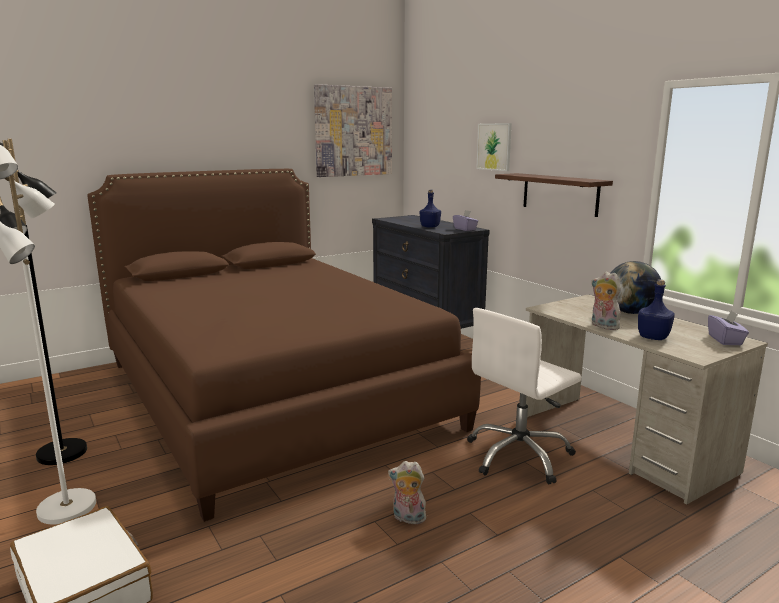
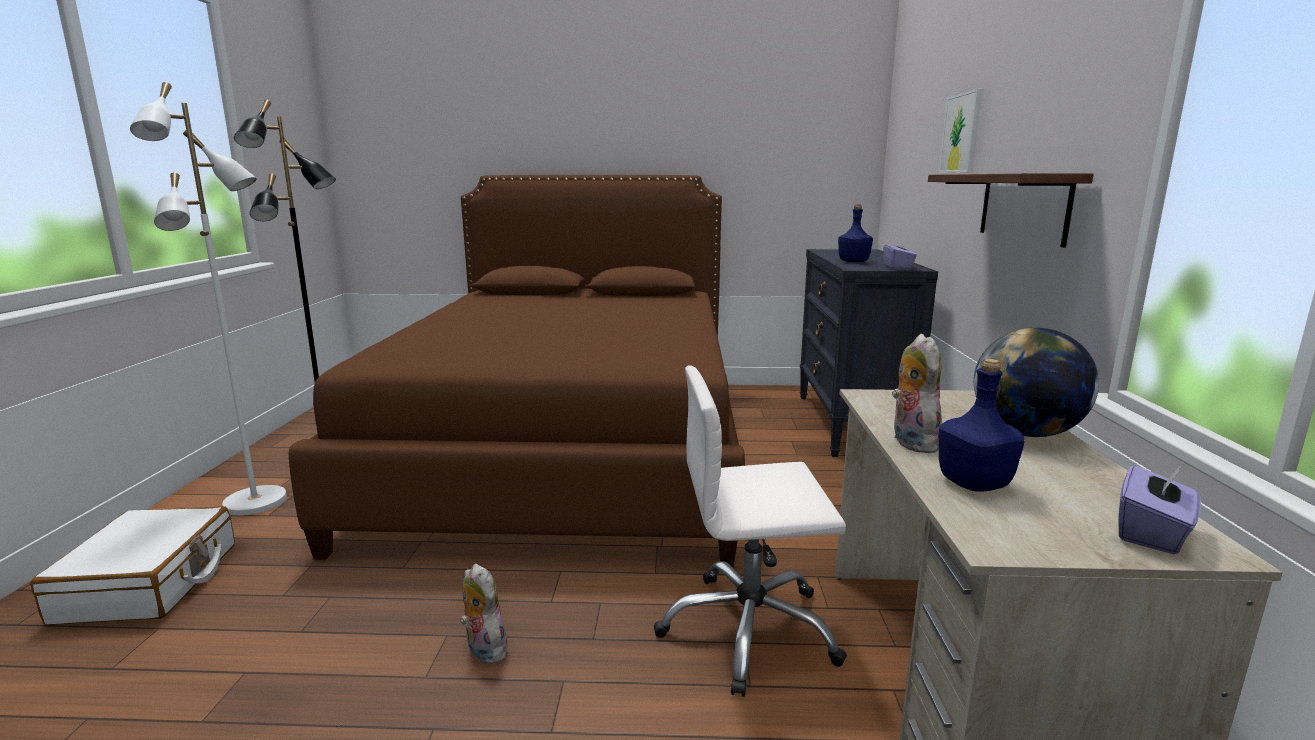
camera: 35 degrees right, 0 degrees up
(353, 131) = (801, 127): picture -> none

